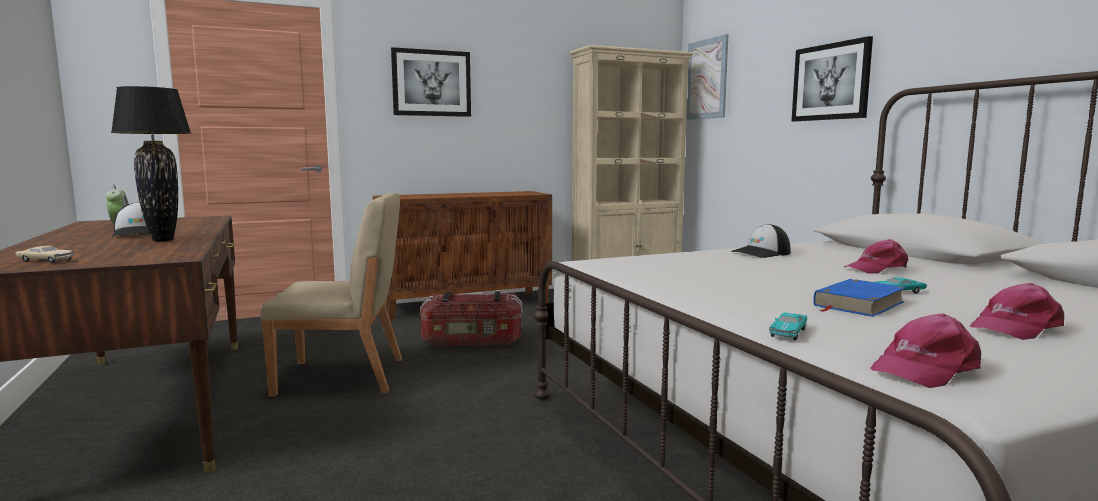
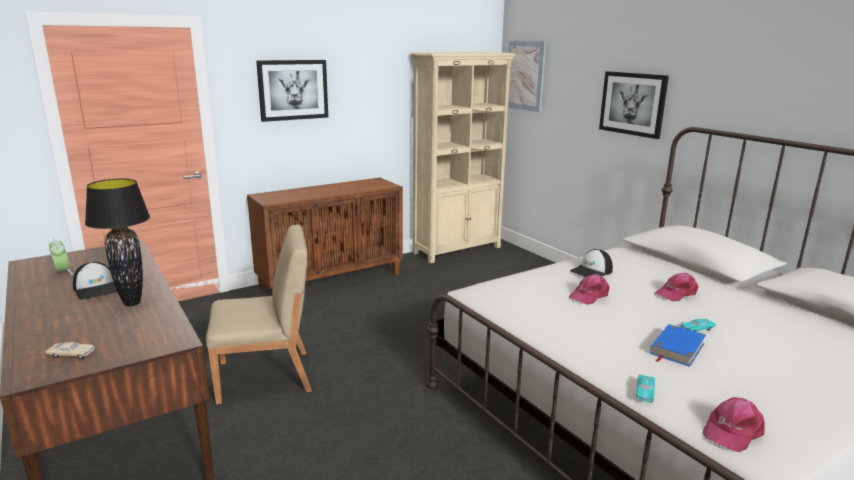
camera: 10 degrees left, 10 degrees up
(472, 341) = (354, 325): storage box -> none
(1015, 327) = (774, 374): pink cap -> pink cap (589, 295)

